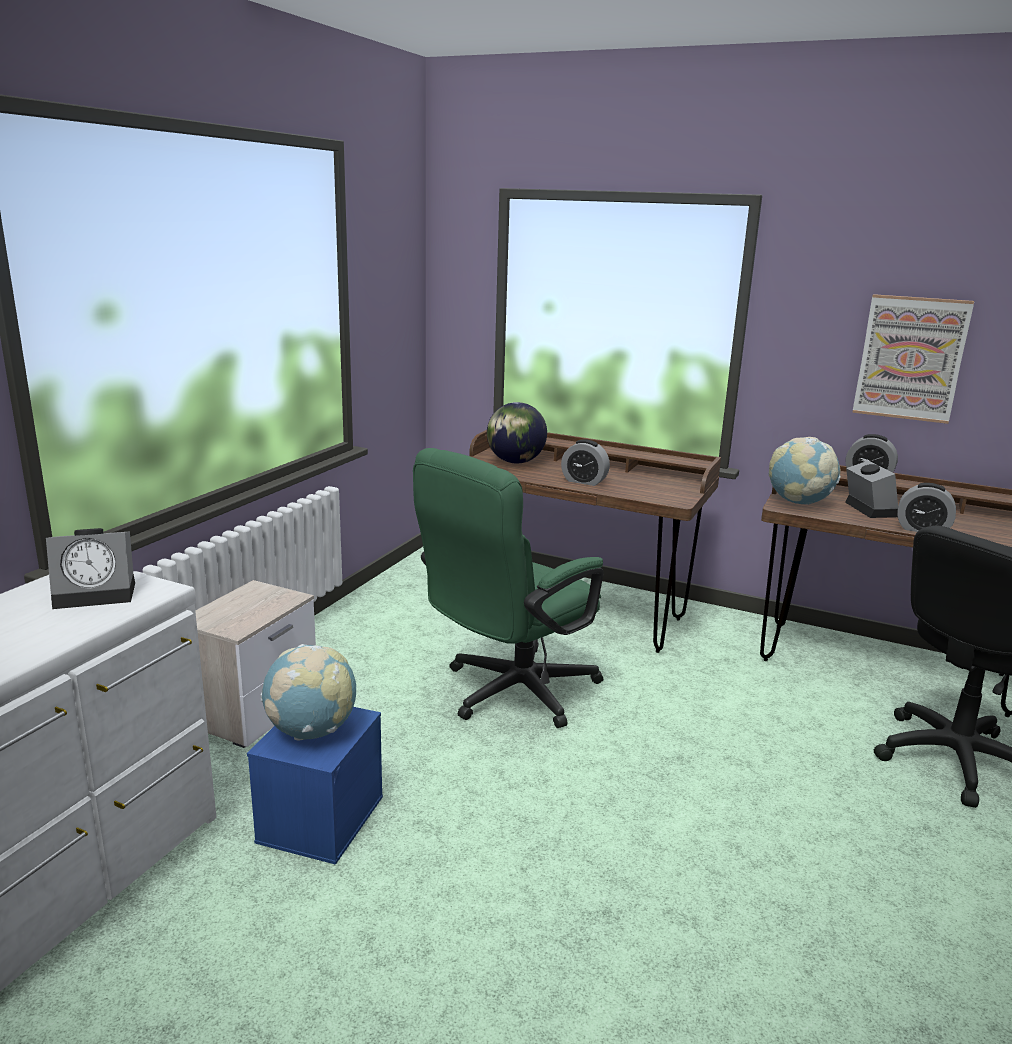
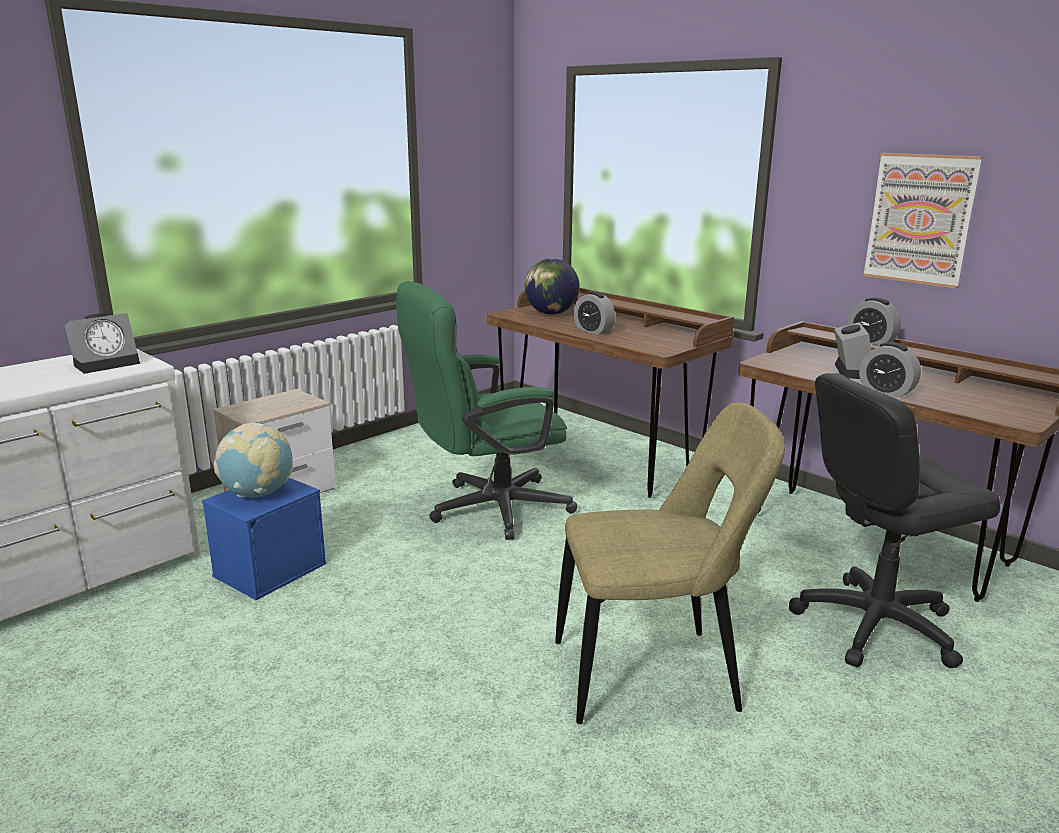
camera: 20 degrees right, 0 degrees up
(98, 593) = (108, 363): alarm clock -> alarm clock turned 45 degrees counterclockwise
(799, 502) = (783, 361): globe -> none
(819, 859) = (653, 675): none -> beige chair

